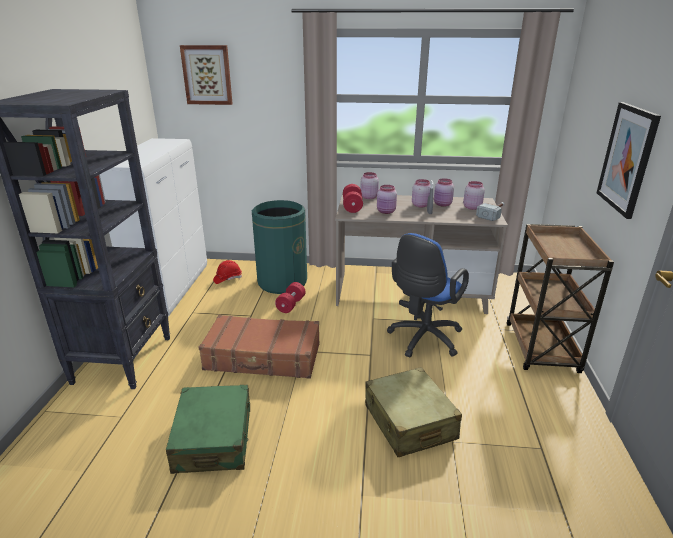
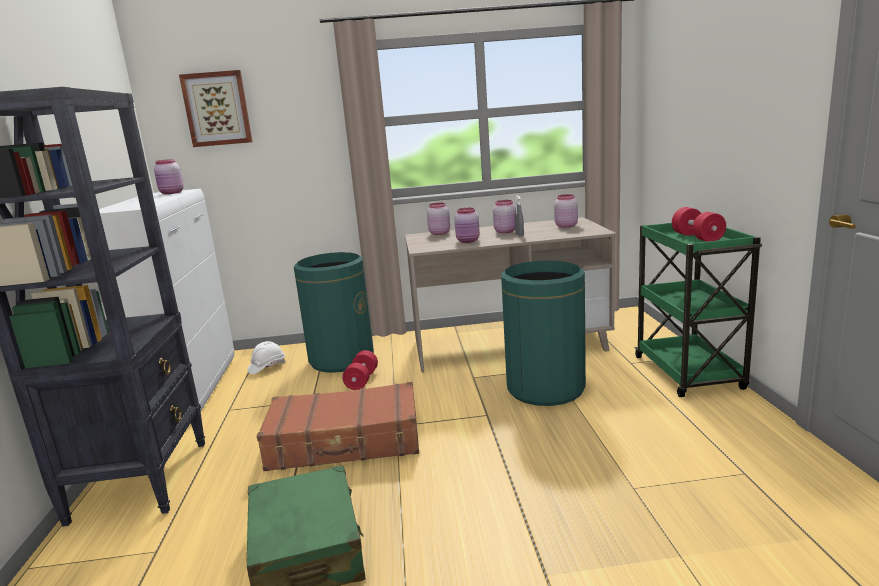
camera: 10 degrees left, 10 degrees down
(227, 279) = (267, 367): red hard hat -> white hard hat
(352, 207) = (424, 242): red dumbbell -> red dumbbell (697, 237)
(409, 422) = (569, 478): beige suitcase -> none
(423, 340) = (545, 388): blue office chair -> green trash can
(442, 204) = (530, 228): pink jar -> pink jar (171, 193)
(493, 214) = (594, 227): hammer -> none
(542, 349) = (689, 374): brown cart -> green cart
(627, 159) = (746, 121): picture -> none

